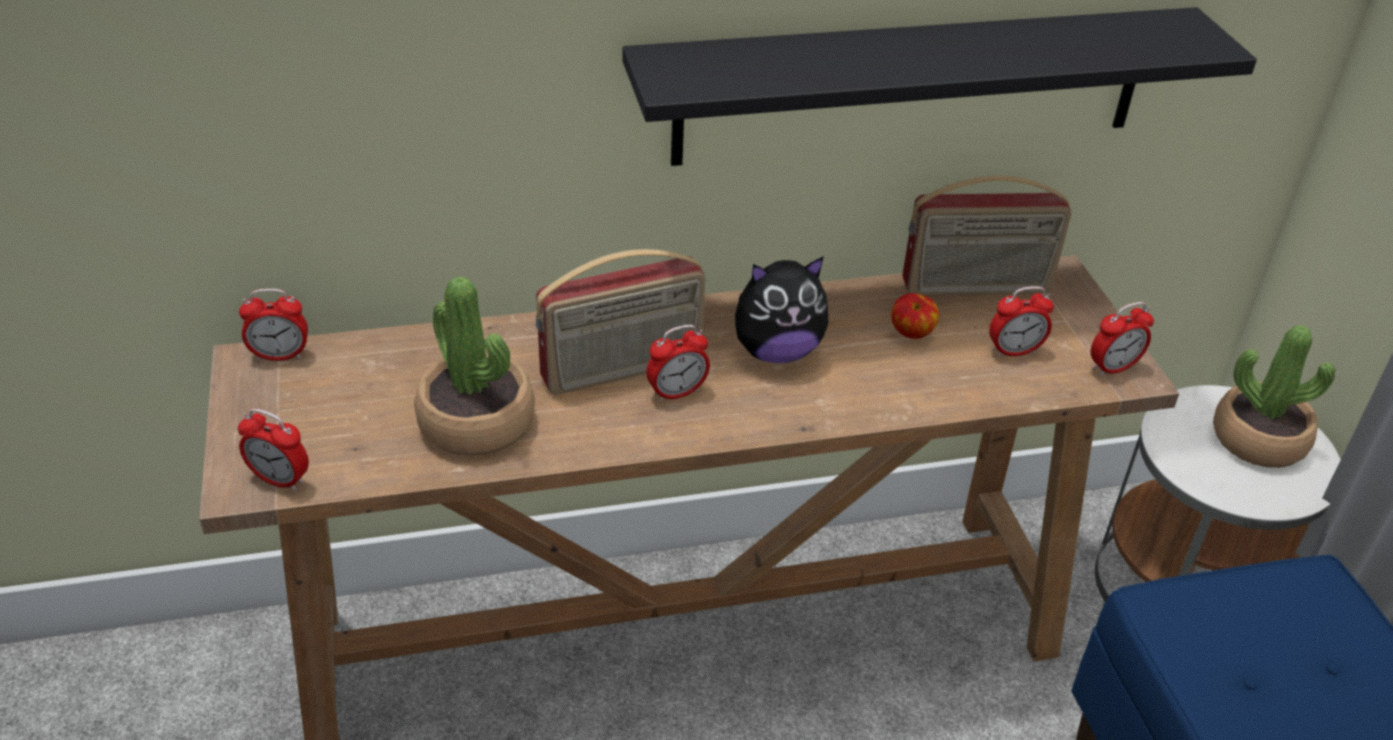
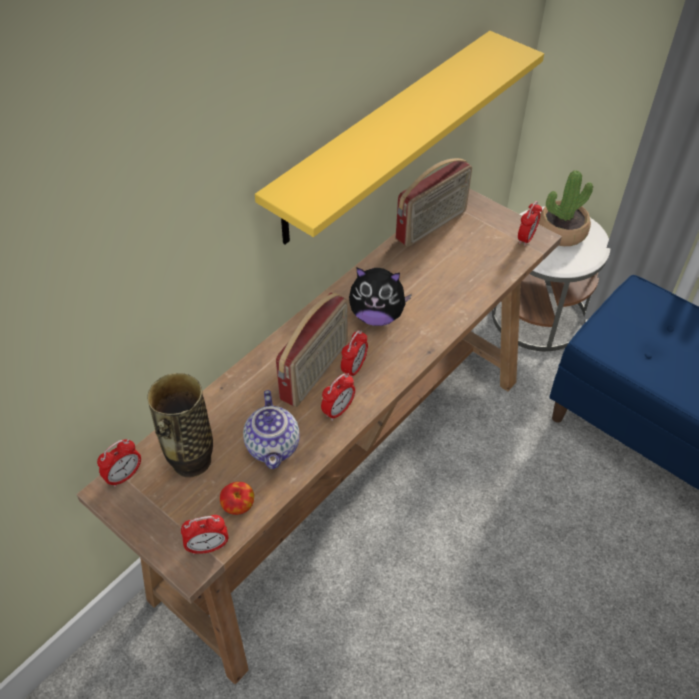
camera: 35 degrees left, 10 degrees up
(366, 382) = (191, 461): none -> vase
(477, 422) = (274, 447): potted plant -> teapot
(776, 351) = (377, 316): plush toy -> plush toy turned 60 degrees clockwise
(911, 334) = (427, 269): apple -> apple (238, 506)
(912, 86) = (382, 137): black shelf -> yellow shelf
(1014, 351) = (479, 253): alarm clock -> alarm clock (338, 410)

